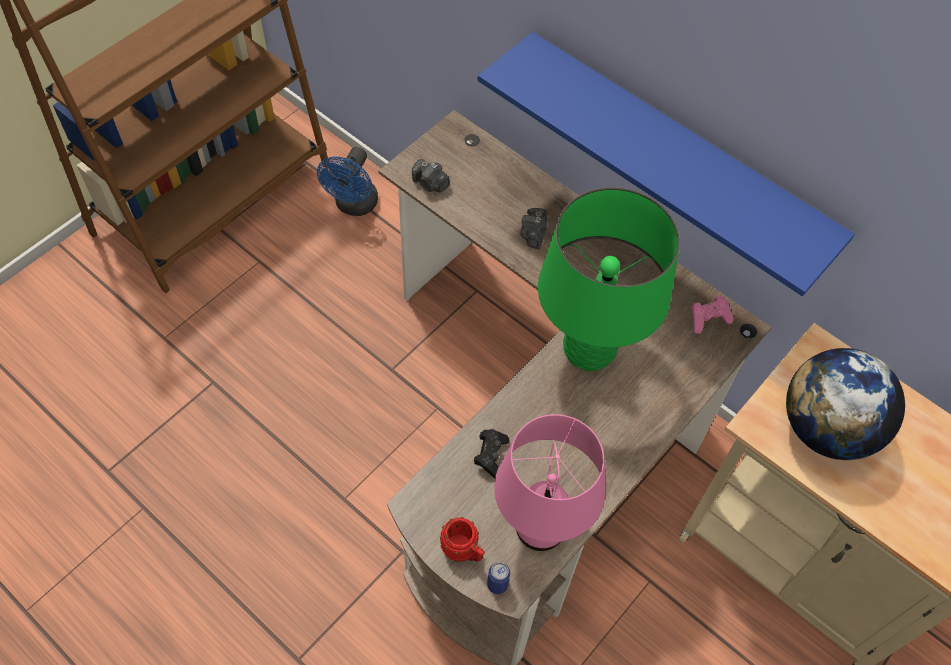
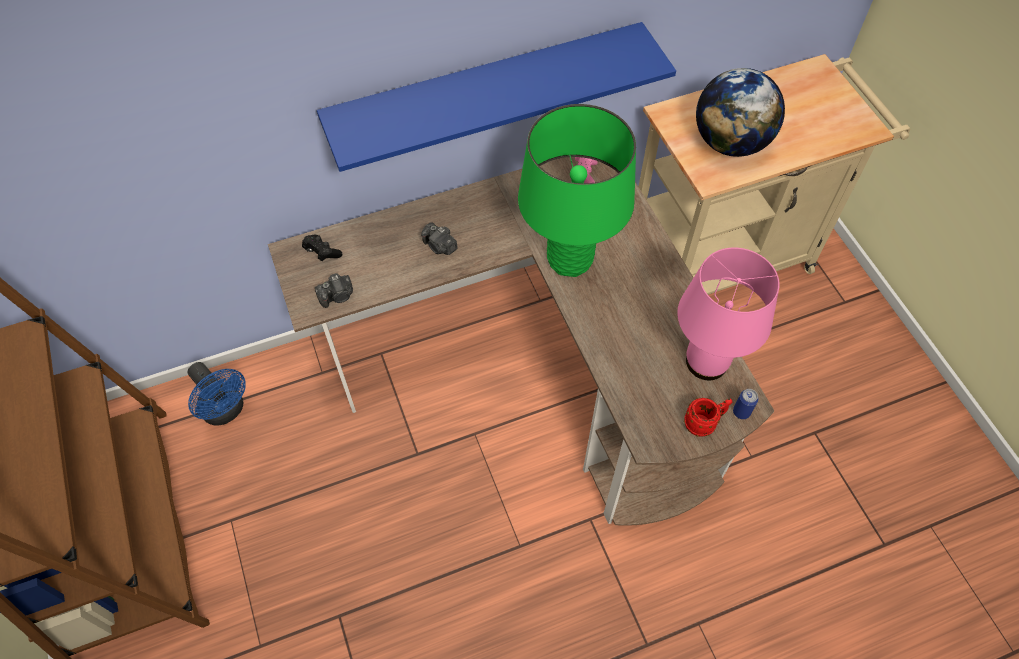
camera: 60 degrees left, 0 degrees up
(491, 456) = (630, 368): black game controller -> black game controller (322, 252)

